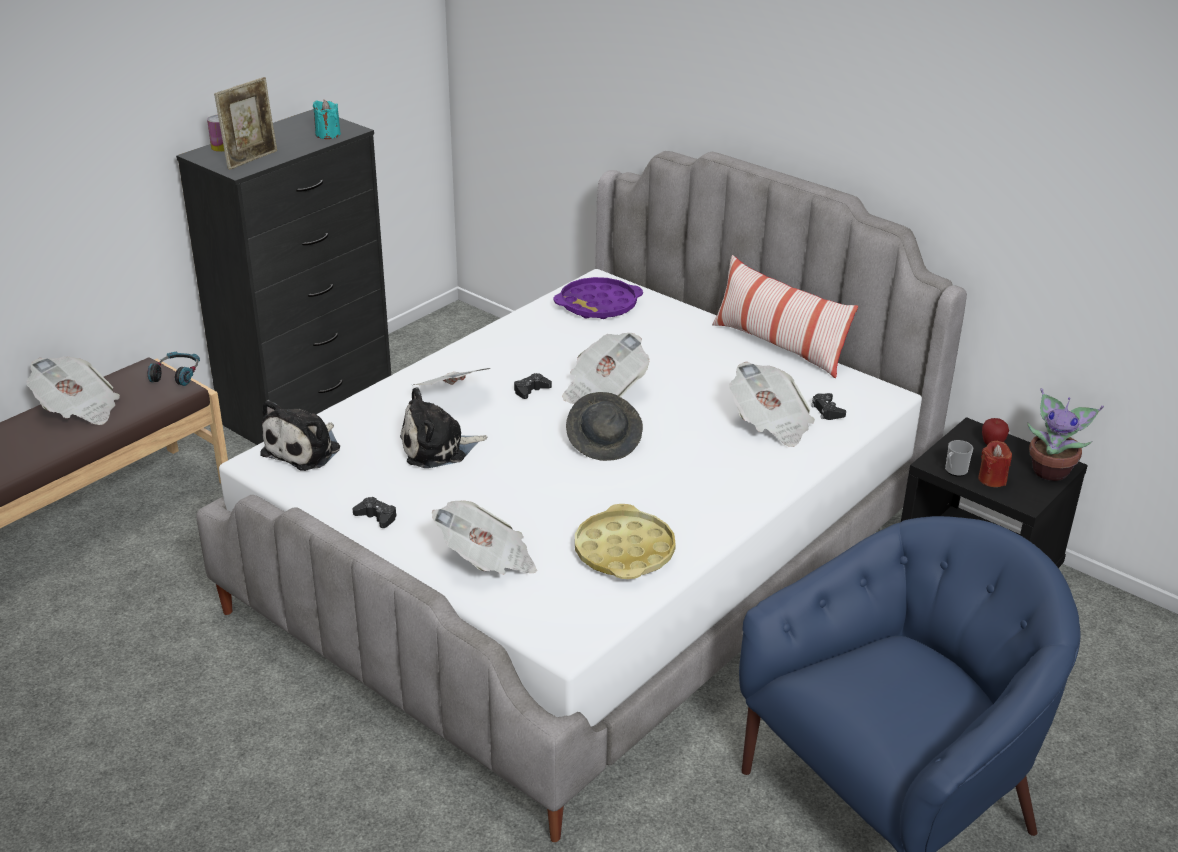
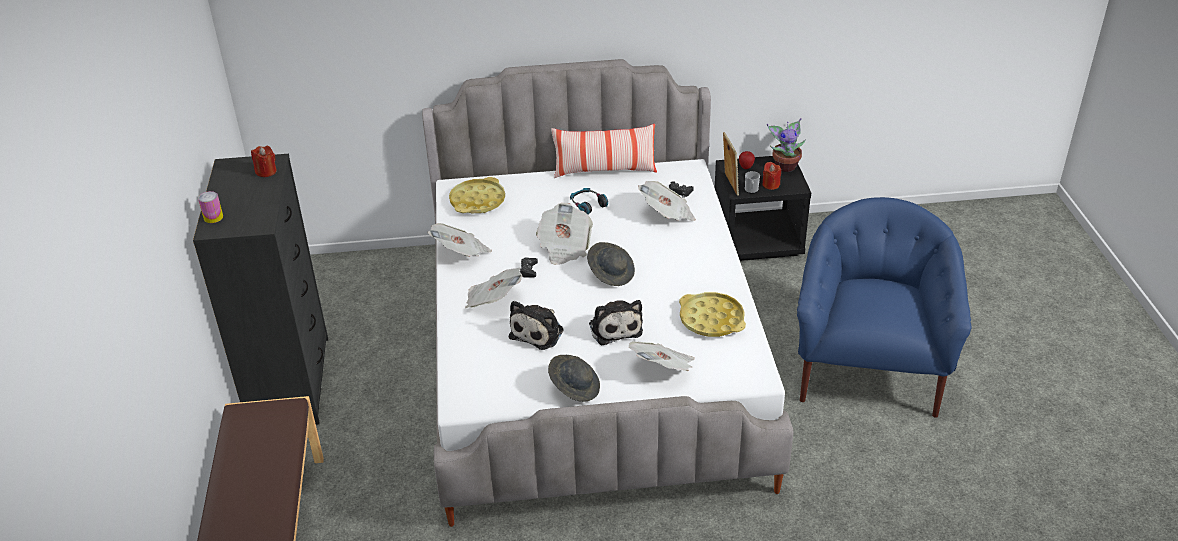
camera: 45 degrees left, 5 degrees up
(78, 409) = (245, 465): newspaper -> newspaper (461, 253)
(176, 374) = (269, 402): headphones -> headphones (588, 205)
(251, 159) = (253, 214): picture frame -> picture frame (729, 184)
(305, 450) = (471, 382): plush toy -> plush toy (614, 327)
(328, 134) = (266, 172): turquoise candle -> red candle
(376, 517) = (574, 387): black game controller -> grey hat
(598, 305) = (477, 201): purple tray -> yellow tray

